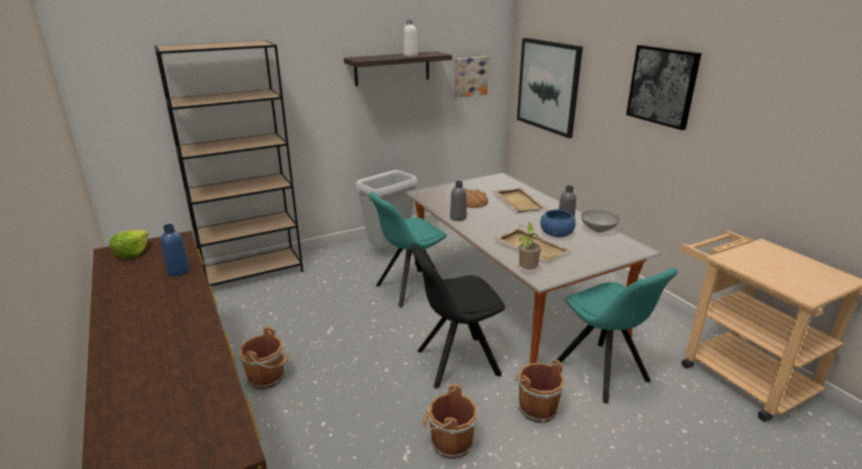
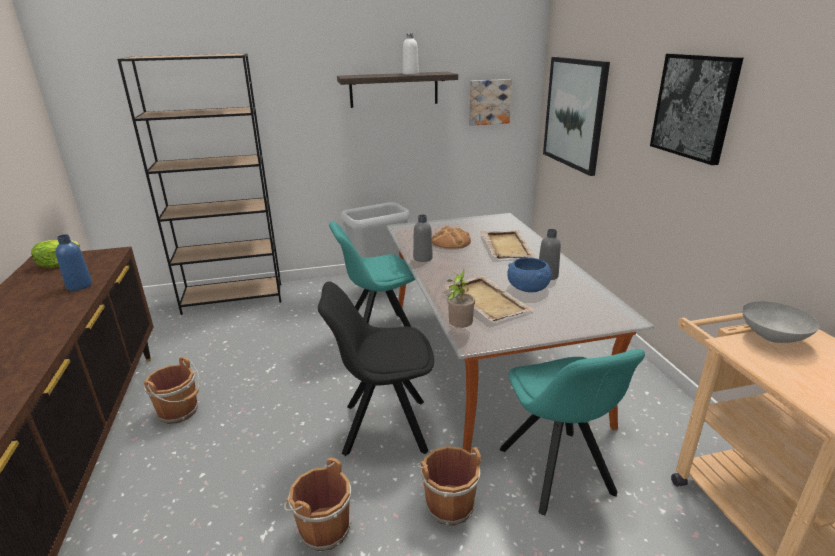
camera: 15 degrees right, 0 degrees up
(599, 230) = (586, 288): grey bowl -> grey bowl (774, 337)

